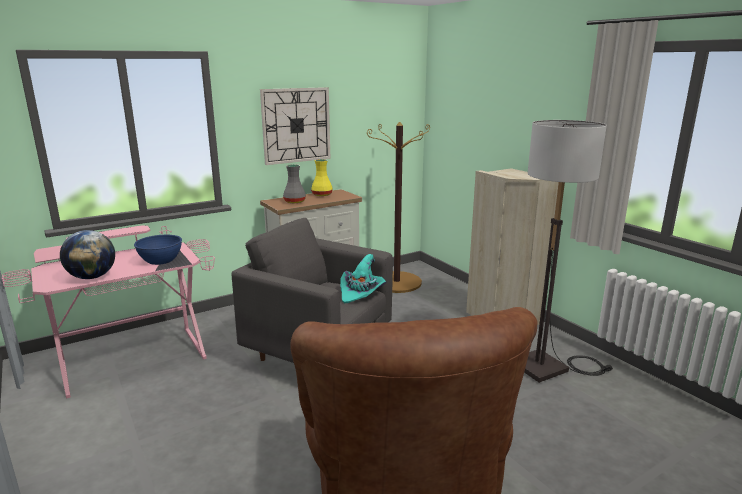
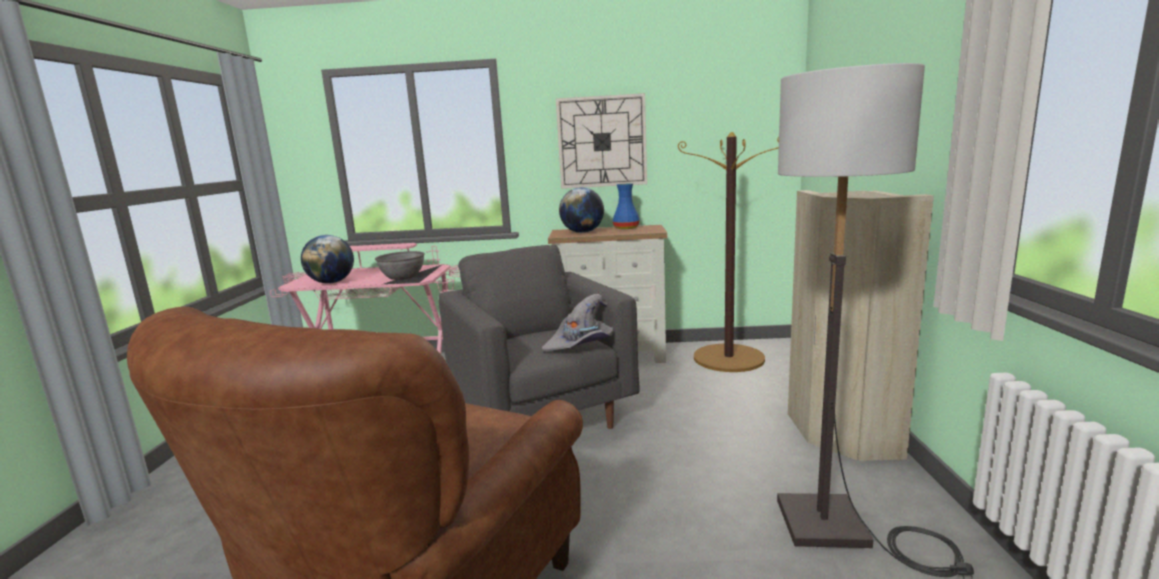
camera: 35 degrees right, 5 degrees down
(161, 260) = (402, 276): blue bowl -> grey bowl
(295, 202) = (582, 232): grey vase -> globe
(322, 195) = (626, 228): yellow vase -> blue vase
(361, 292) = (580, 344): turquoise hat -> grey hat

